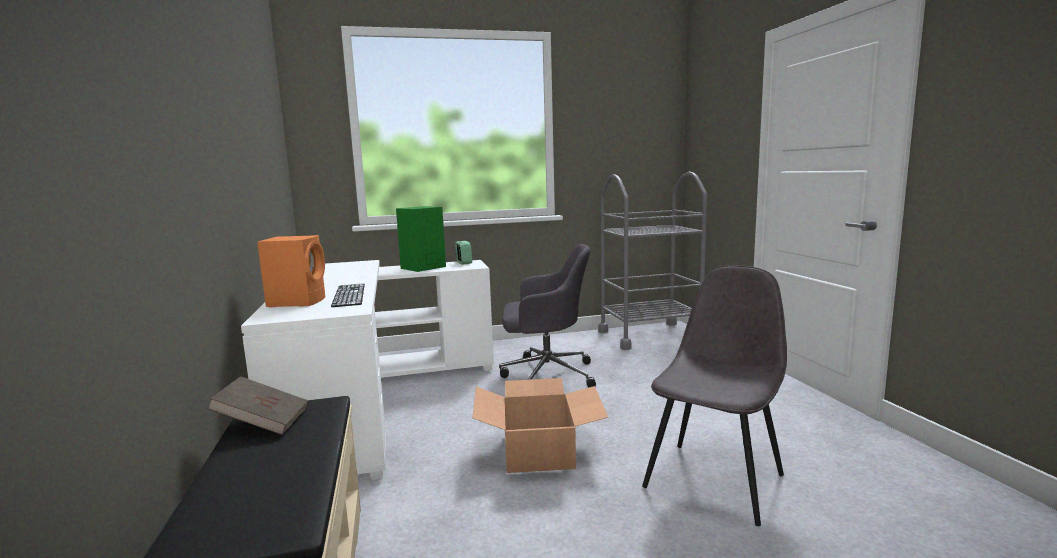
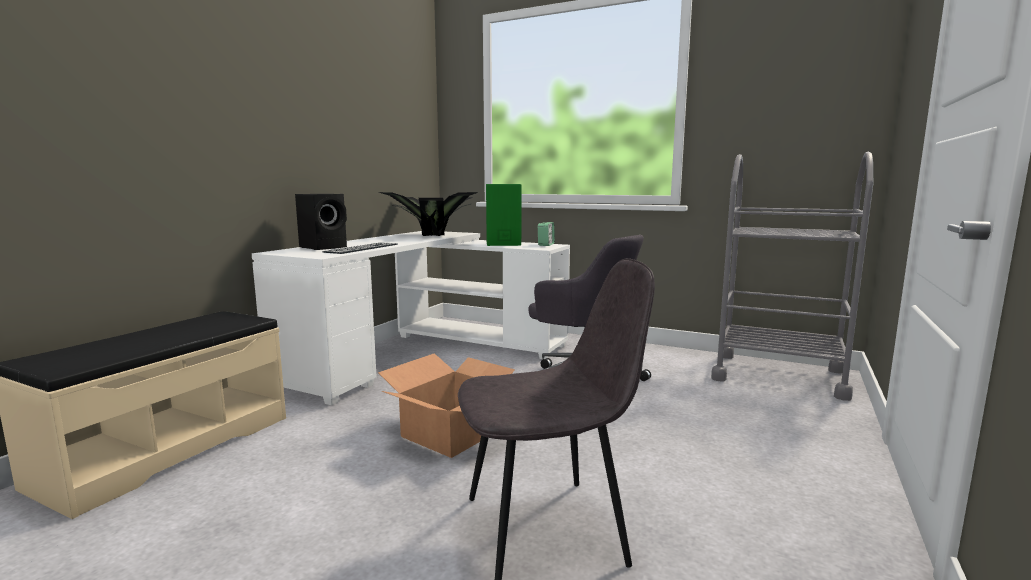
camera: 40 degrees right, 0 degrees up
(263, 422) = (204, 320): brown book -> none
(298, 301) = (325, 247): orange speaker -> black speaker
(347, 269) = (432, 235): none -> potted plant

